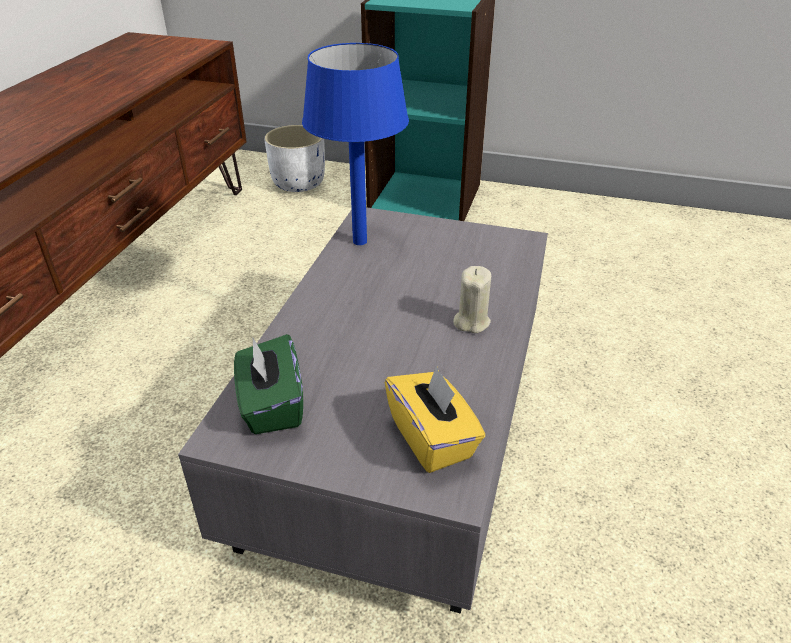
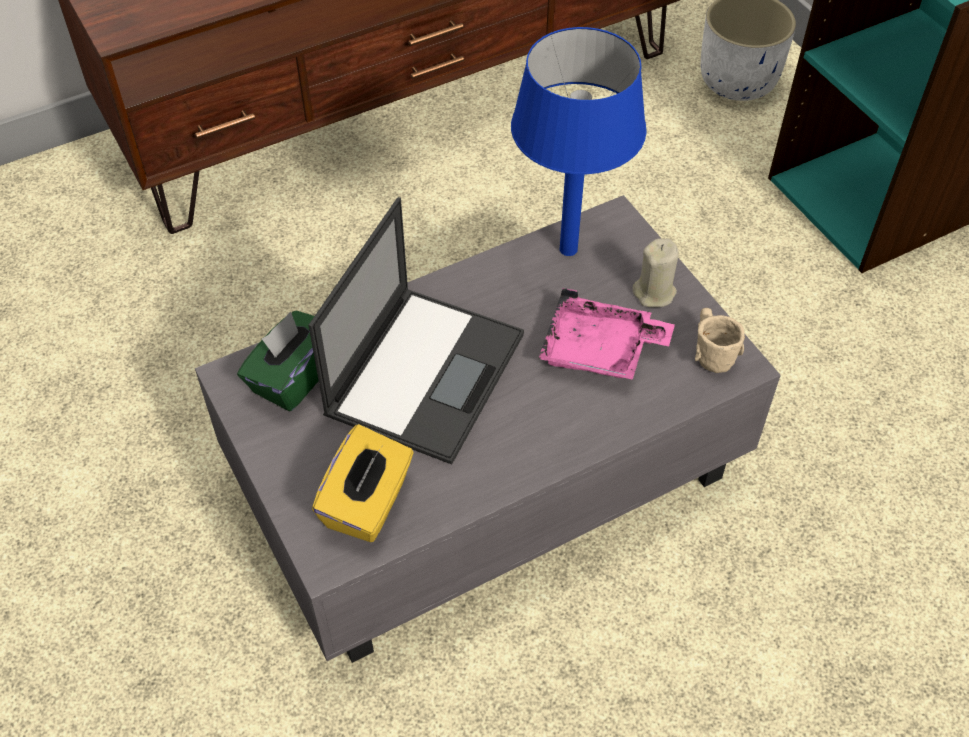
camera: 45 degrees right, 15 degrees up
(362, 344) = (426, 372): none -> laptop
(448, 273) = (600, 350): none -> pink tray
(471, 322) = (547, 421): beige candle -> beige candle (654, 293)
(500, 242) = (708, 350): none -> beige mug

